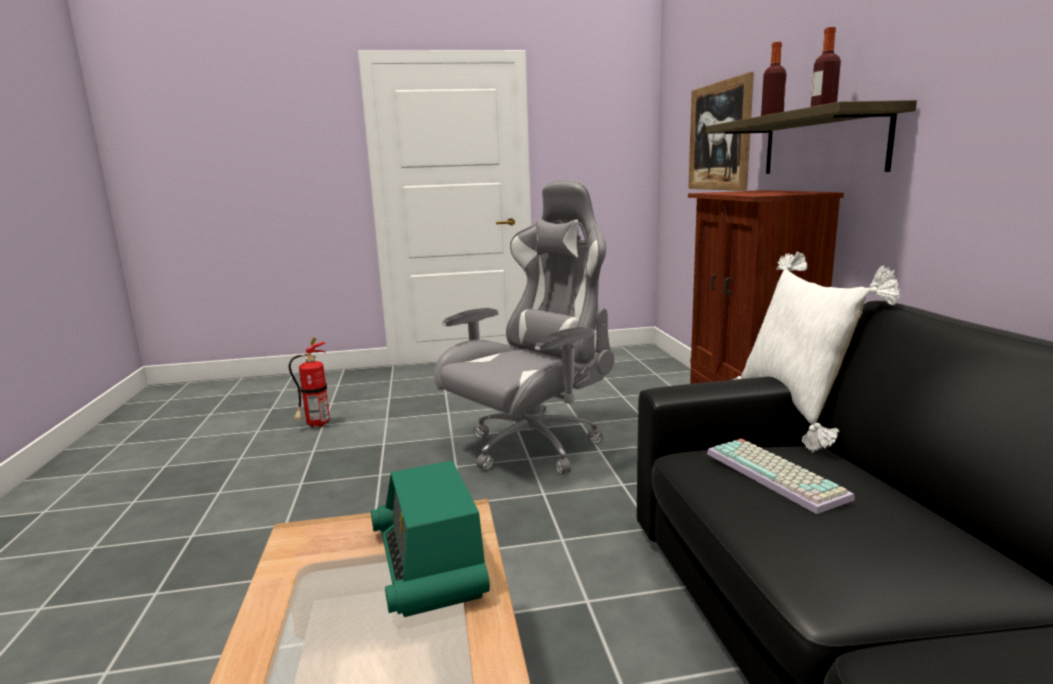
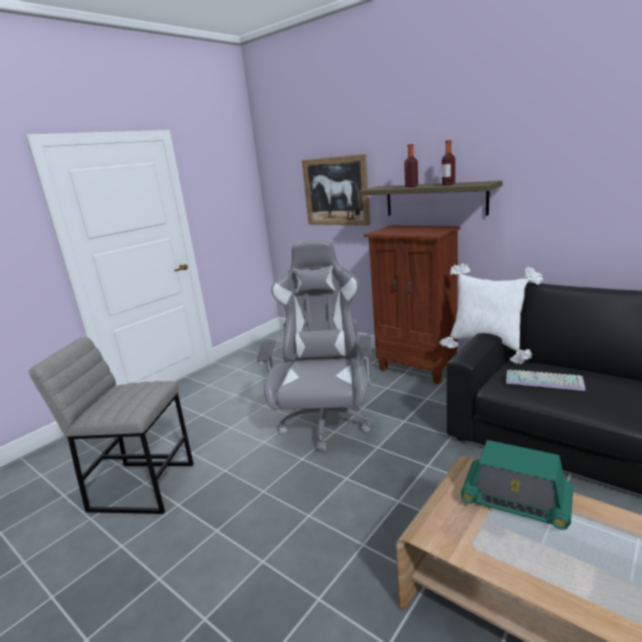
camera: 40 degrees left, 5 degrees up
(315, 425) = (140, 486): fire extinguisher -> grey chair

